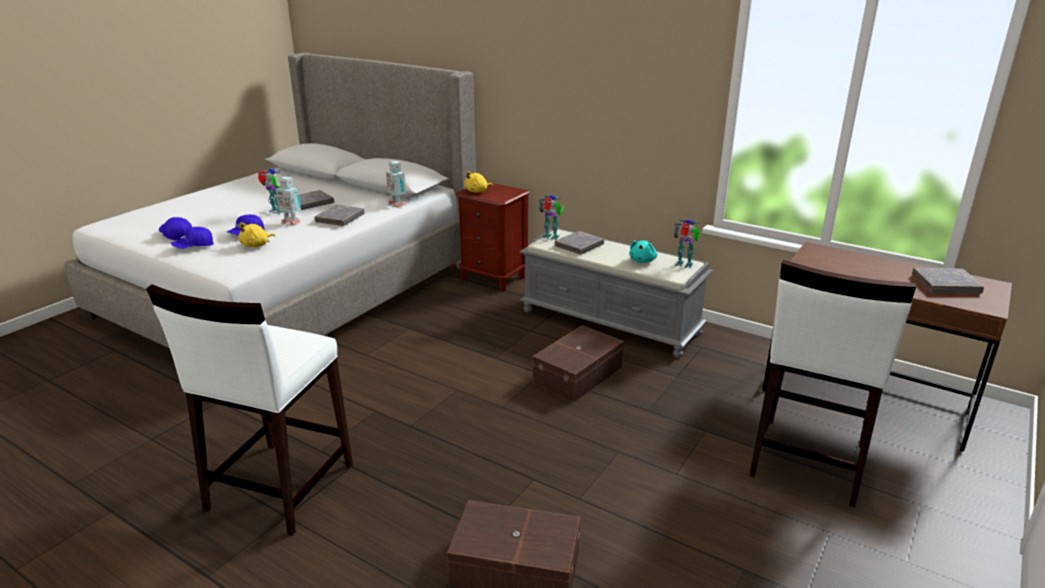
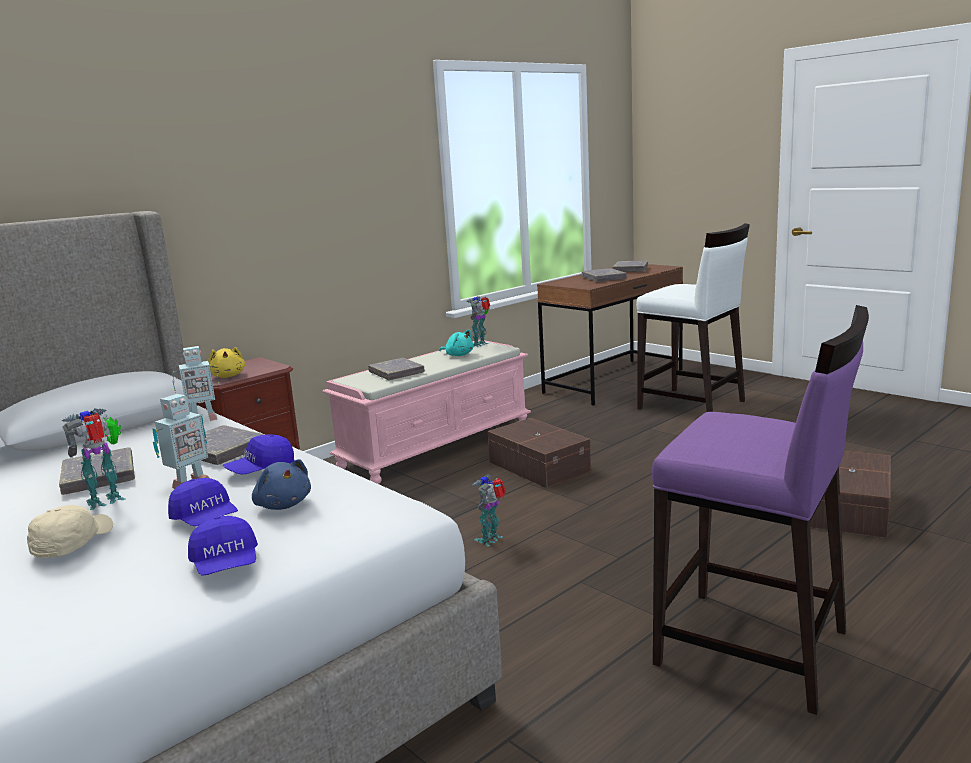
camera: 75 degrees left, 10 degrees down
(176, 235) = (115, 598): blue cap -> blue cap (261, 471)
(230, 216) = (72, 543): none -> beige cap
(257, 245) = (283, 504): yellow plush toy -> blue plush toy
(279, 487) = (753, 649): white stool -> purple stool
(551, 238) = (360, 382): toy robot -> toy robot (491, 539)
(611, 322) = (436, 445): grey bench -> pink bench
(862, 272) = (603, 278): none -> grey book

